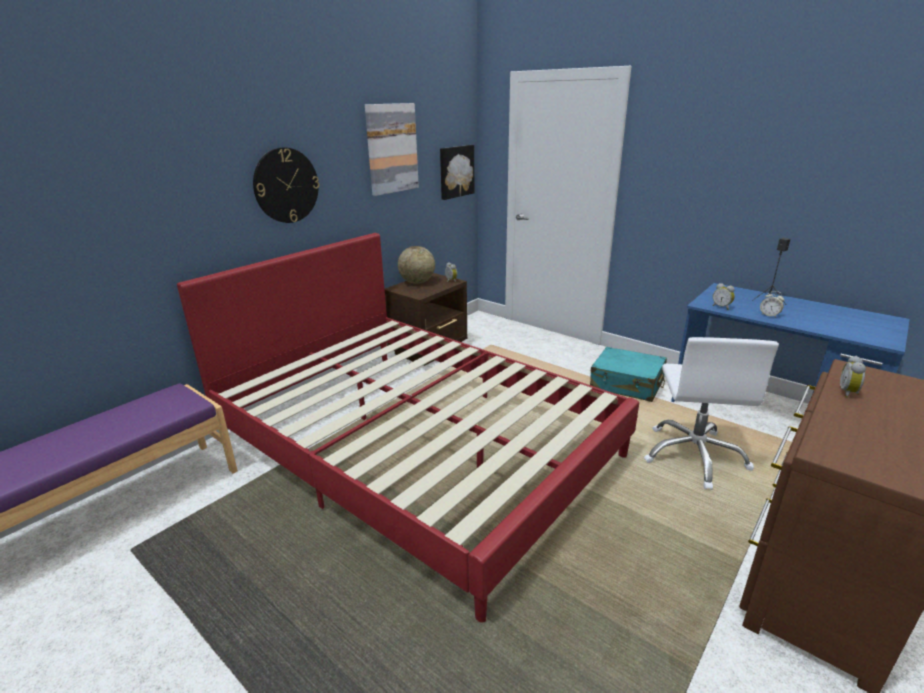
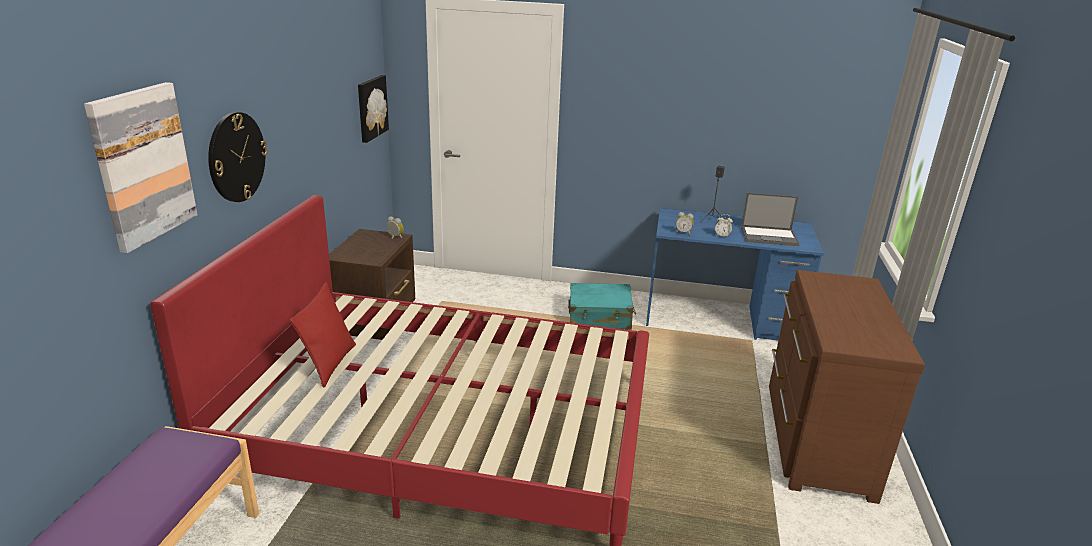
camera: 30 degrees left, 0 degrees up
(336, 368) = (330, 364): none -> red pillow
(391, 148) = (320, 93): picture -> picture (143, 165)
(417, 282) = (357, 244): globe -> none
(694, 456) = (690, 370): white office chair -> none
(835, 324) = (769, 236): none -> laptop
(849, 393) = (822, 296): alarm clock -> none

